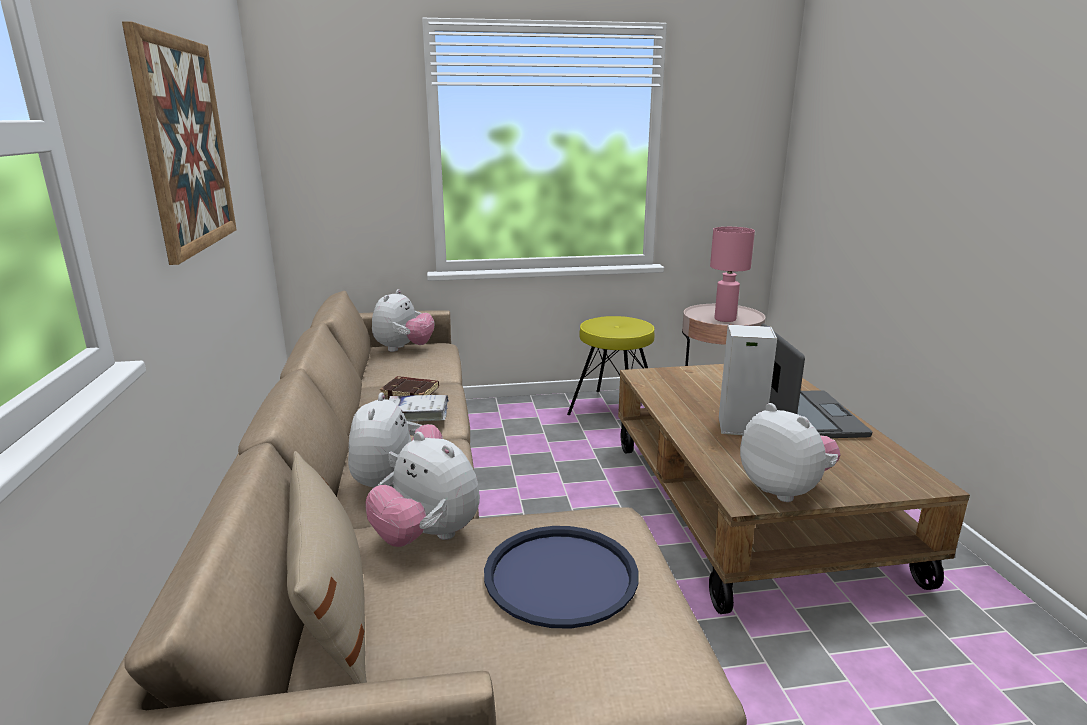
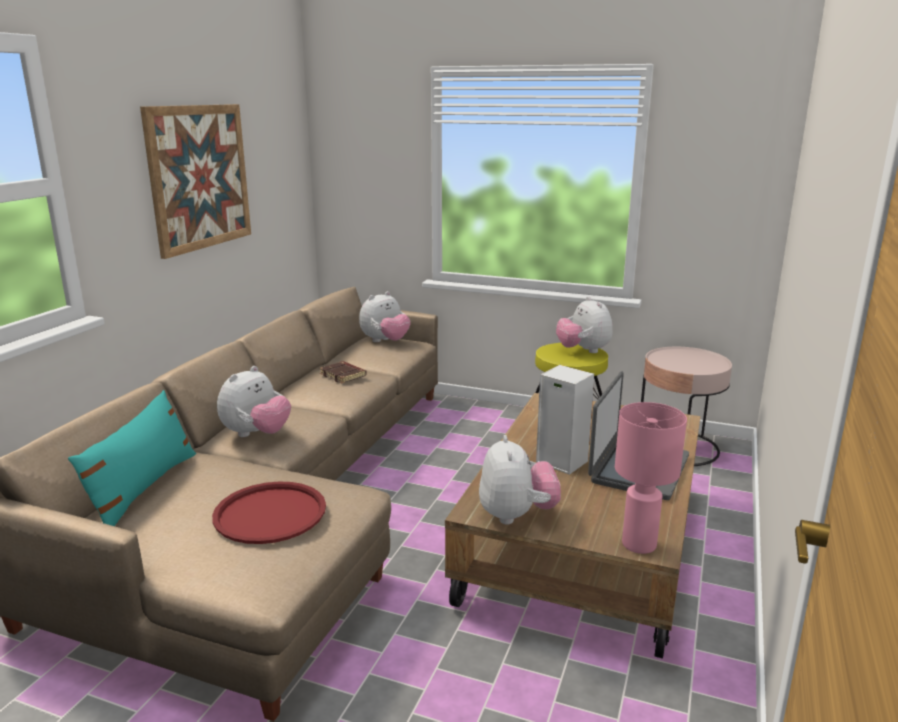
camera: 30 degrees right, 0 degrees up
(331, 606) = (143, 489): beige pillow -> turquoise pillow
(417, 414) = (327, 391): white book -> none
(427, 537) = (232, 469): plush toy -> plush toy (583, 351)
(561, 576) = (270, 514): blue tray -> red tray
(724, 319) = (681, 365): pink table lamp -> pink table lamp (638, 544)

